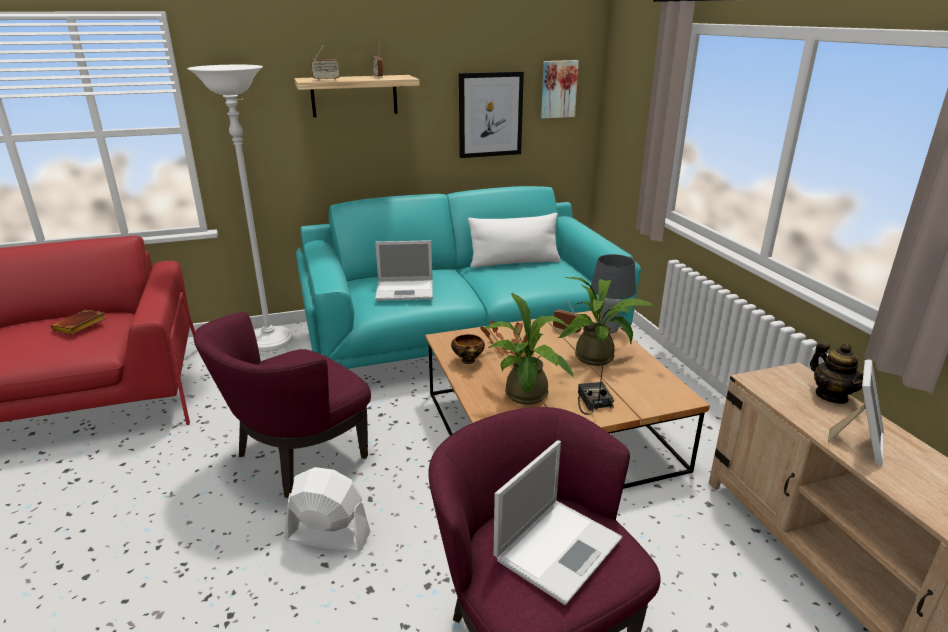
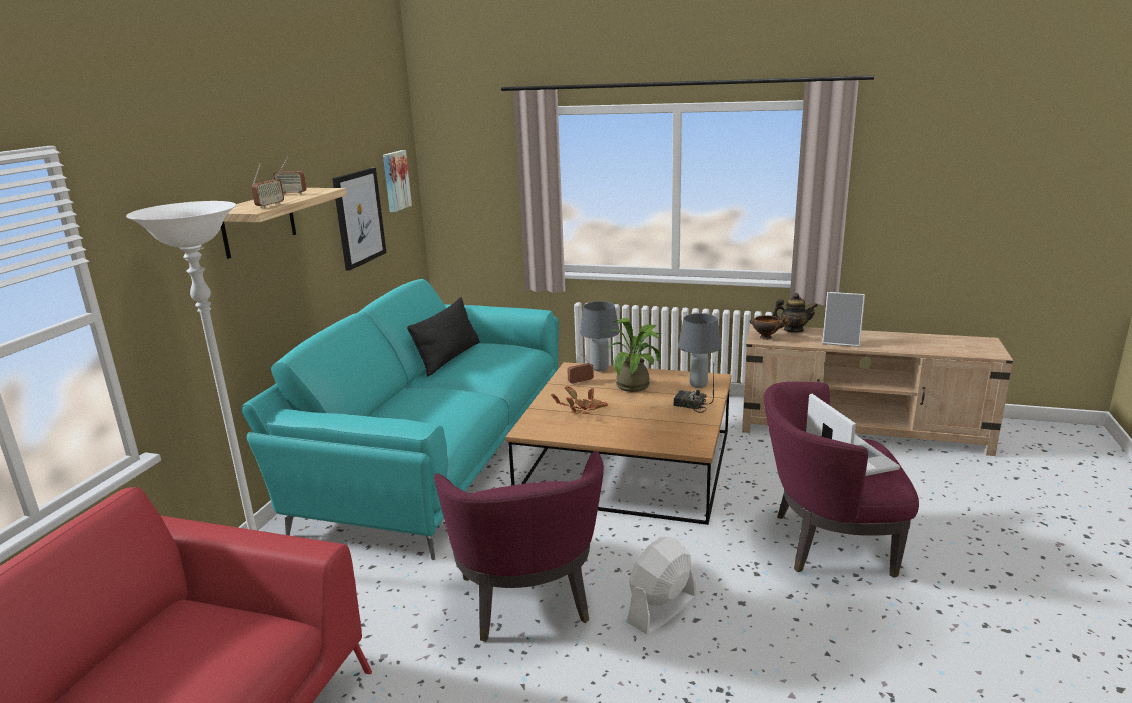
camera: 55 degrees left, 5 degrees down
(79, 326) = (191, 636): brown book -> none
(406, 290) = (432, 413): laptop -> none
(468, 361) = (579, 431): bowl -> bowl (767, 337)
(514, 262) = (449, 358): white pillow -> black pillow
(527, 398) = (660, 424): potted plant -> none
(649, 392) = (698, 385): none -> grey table lamp
(857, 443) = (841, 341): picture frame -> picture frame turned 135 degrees clockwise

